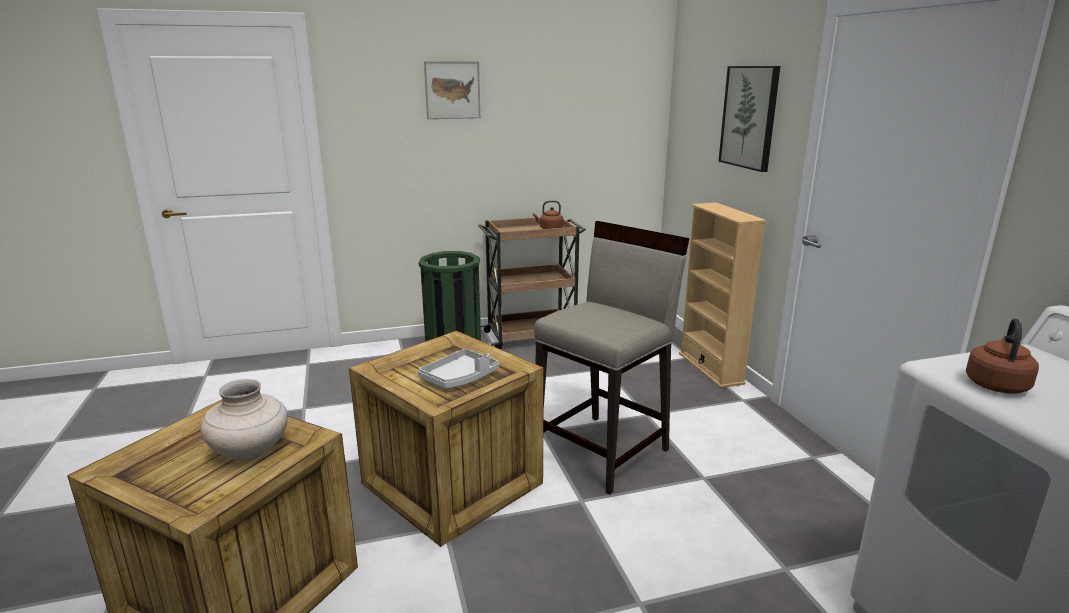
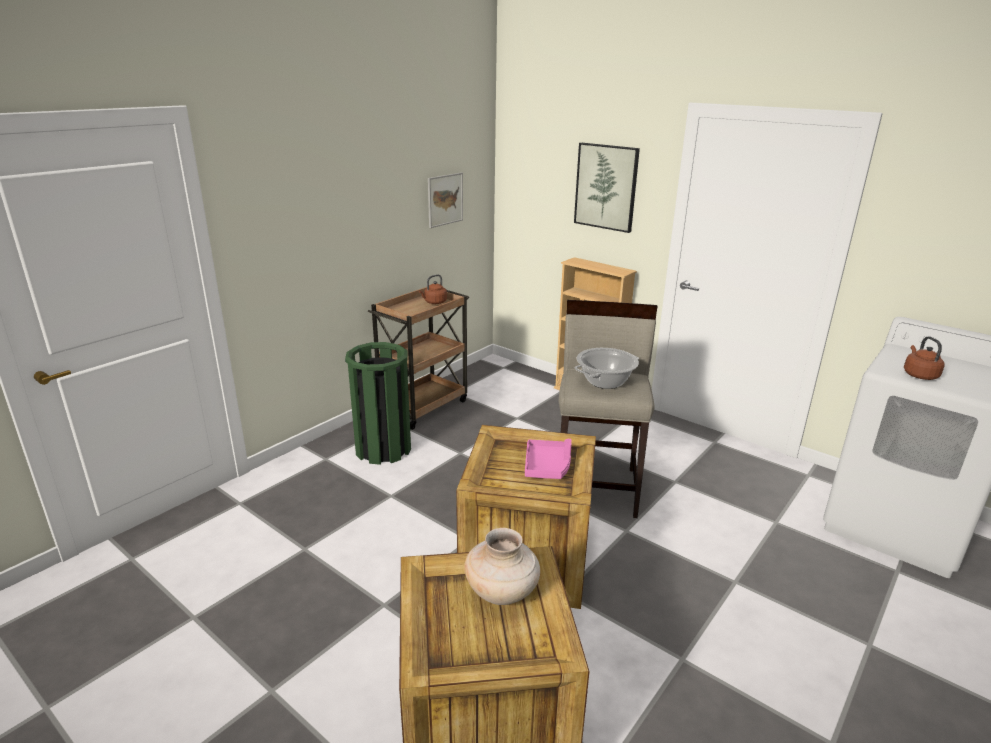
camera: 35 degrees left, 5 degrees up
(452, 90) = (334, 177): picture -> picture (445, 199)
(460, 378) = (547, 466): grey tray -> pink tray
(599, 316) = (605, 381): none -> cooking pot

